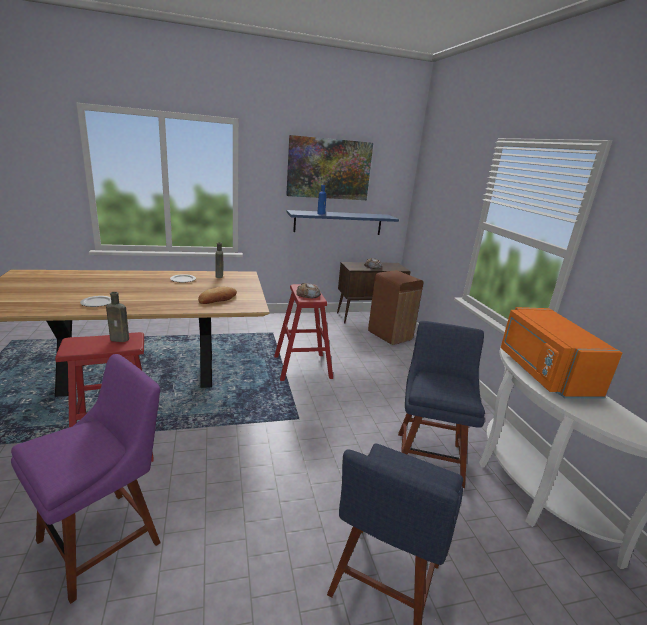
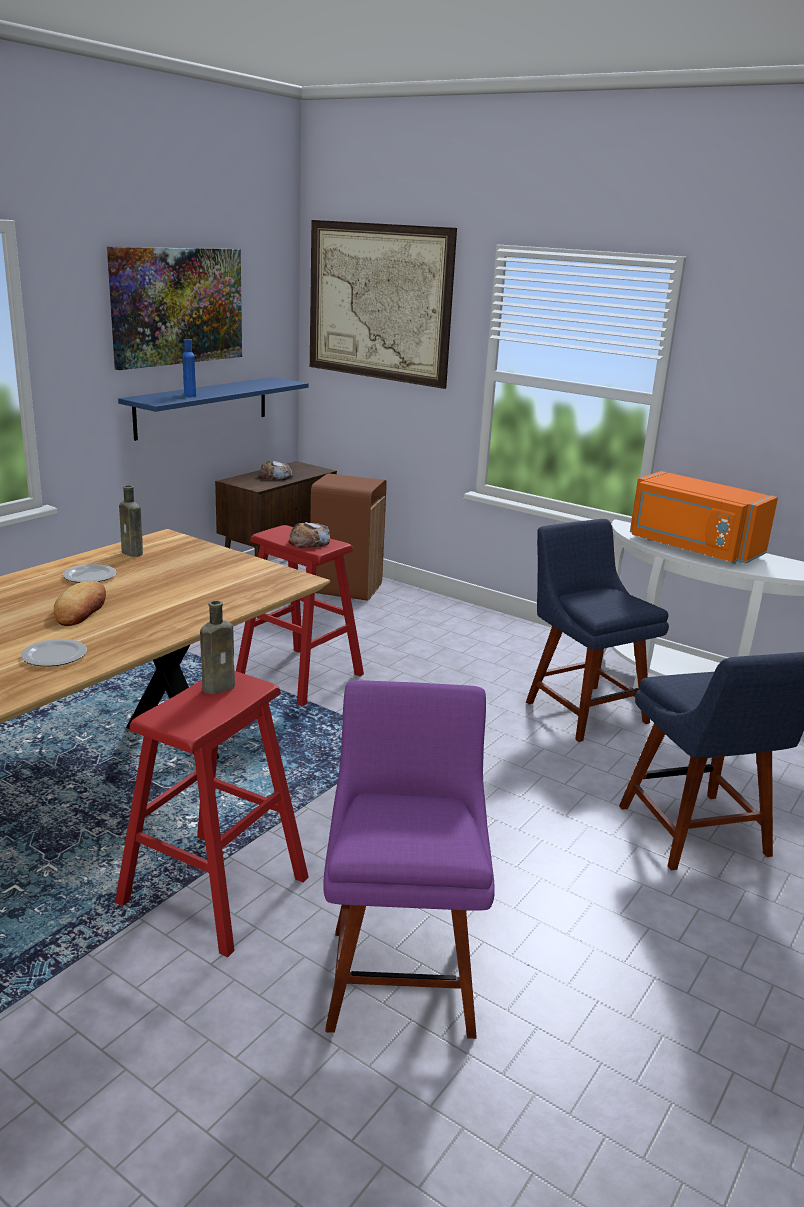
camera: 40 degrees left, 0 degrees up
(217, 299) = (221, 586): bread -> bread (81, 609)
(442, 176) = (378, 302): none -> picture

